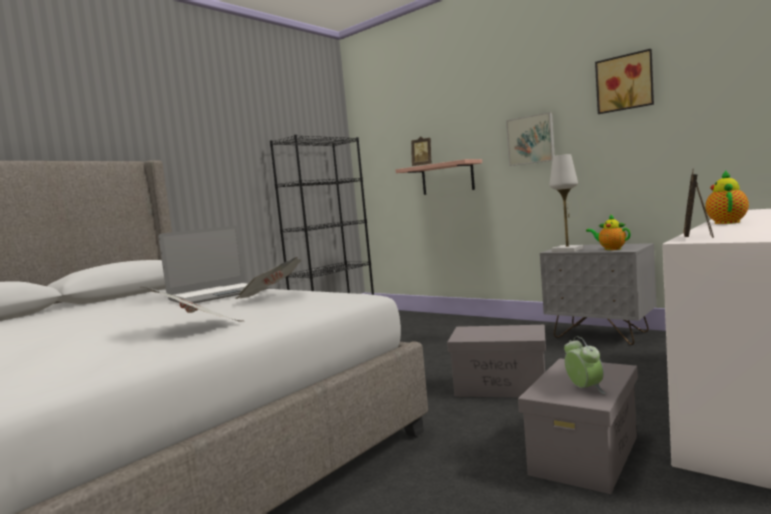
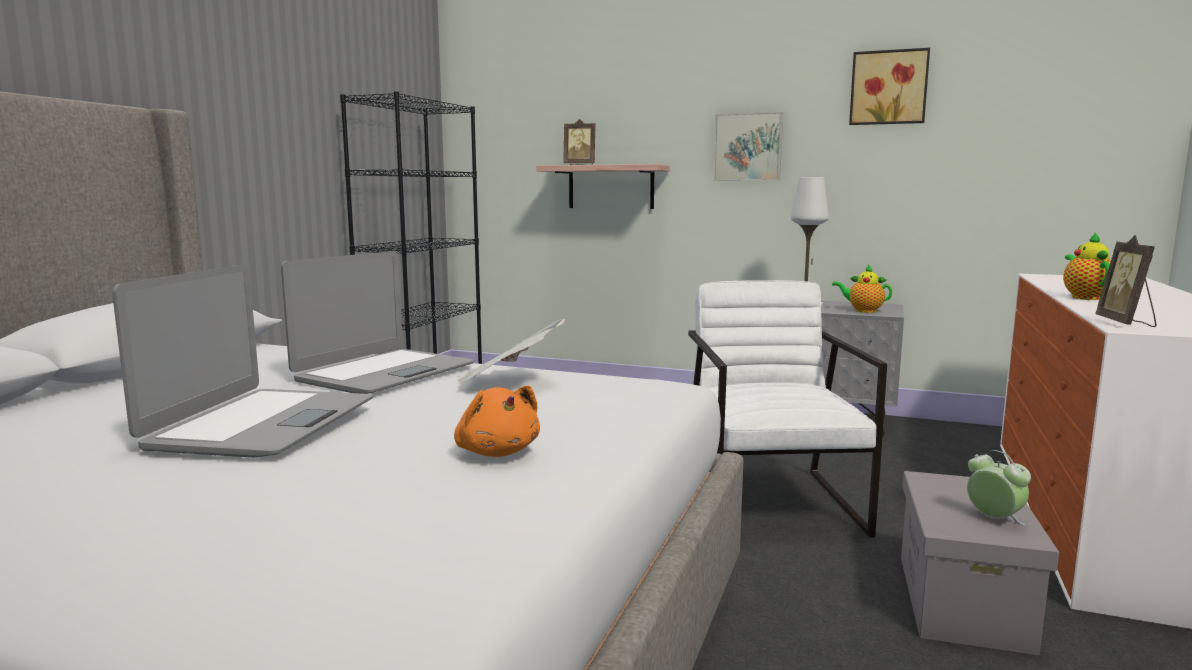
camera: 20 degrees left, 5 degrees up
(114, 318) = (262, 424): none -> laptop
(197, 328) = (497, 452): newspaper -> orange plush toy
(502, 386) = (770, 503): grey storage box -> white armchair

